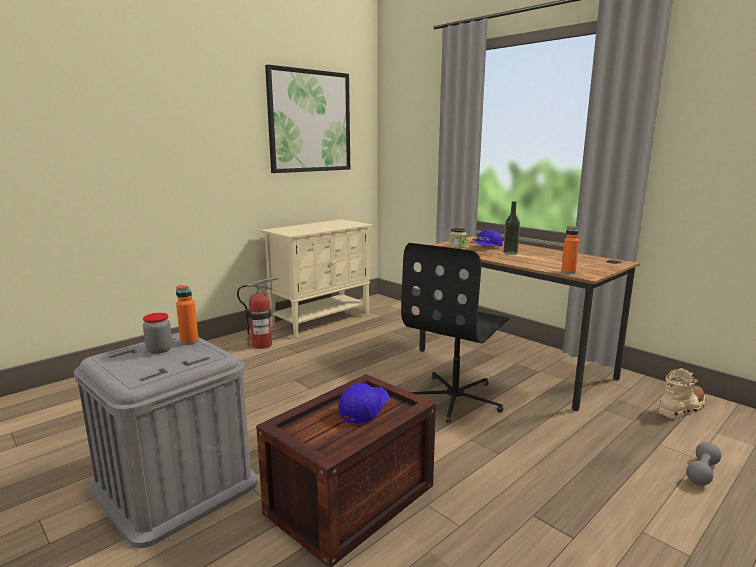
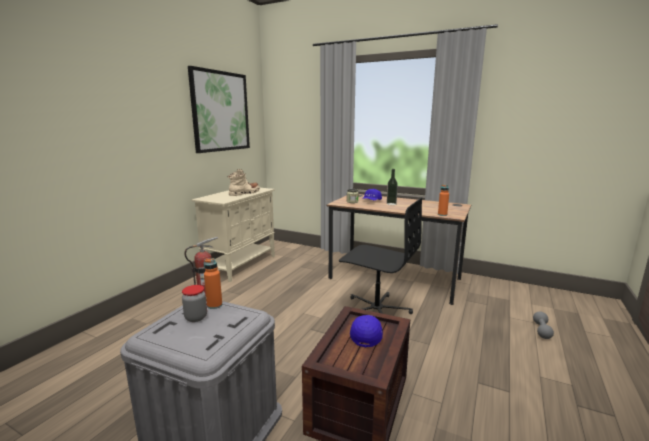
camera: 20 degrees left, 0 degrees up
(456, 398) = (376, 310): black office chair -> black office chair turned 75 degrees counterclockwise
(682, 408) = (504, 292): beige boot -> beige boot (245, 193)

